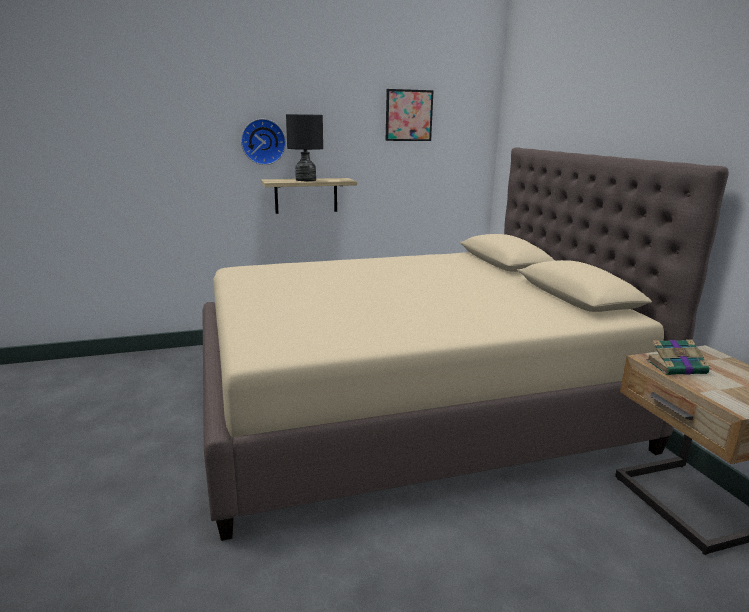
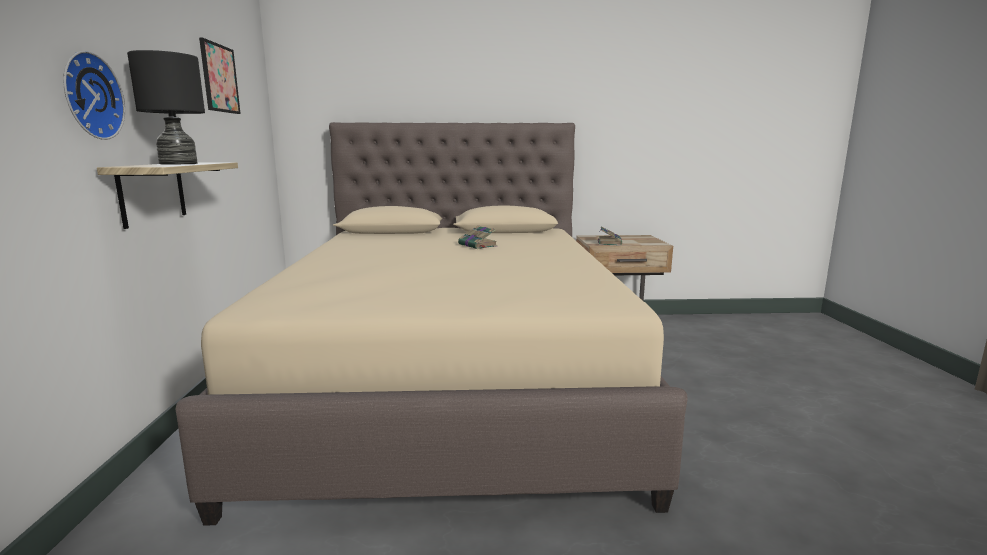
camera: 75 degrees left, 5 degrees down
(465, 293) = (478, 245): none -> book

